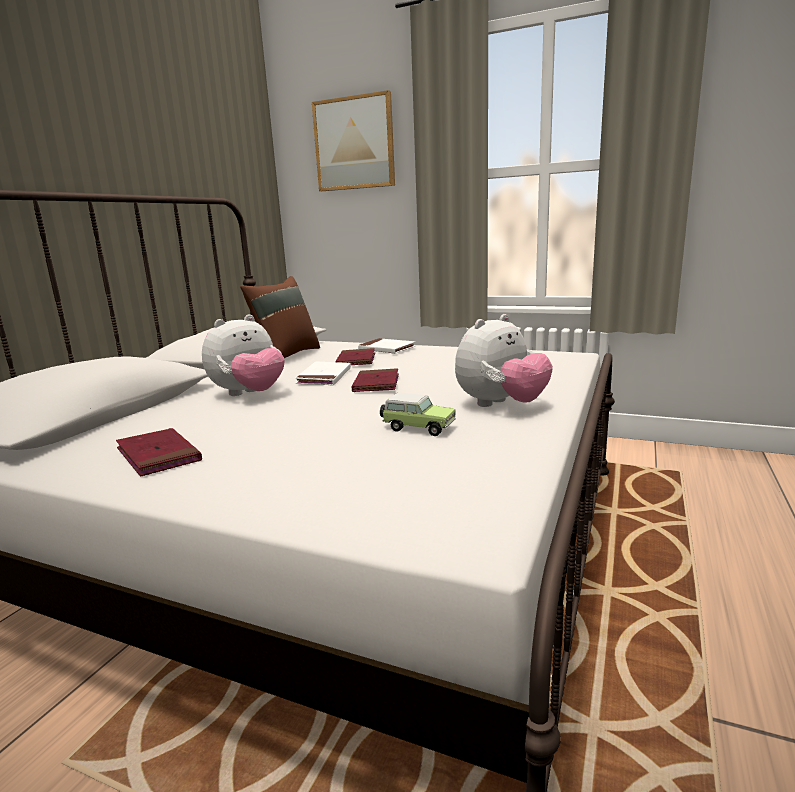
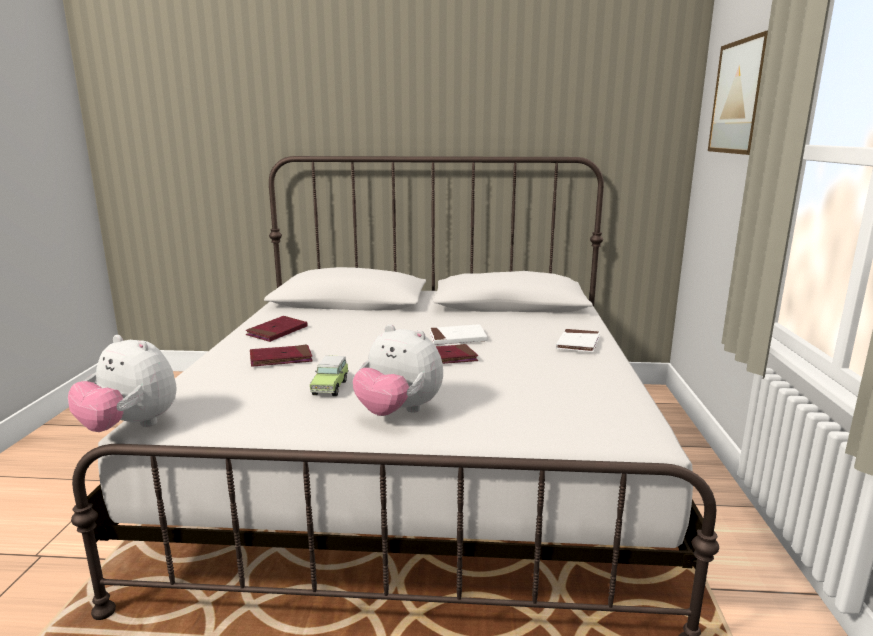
camera: 70 degrees right, 0 degrees up
(249, 394) = (398, 326): plush toy -> plush toy (131, 427)
(286, 356) = (517, 314): brown pillow -> none
(356, 360) = (520, 339): red book -> red book (281, 359)

